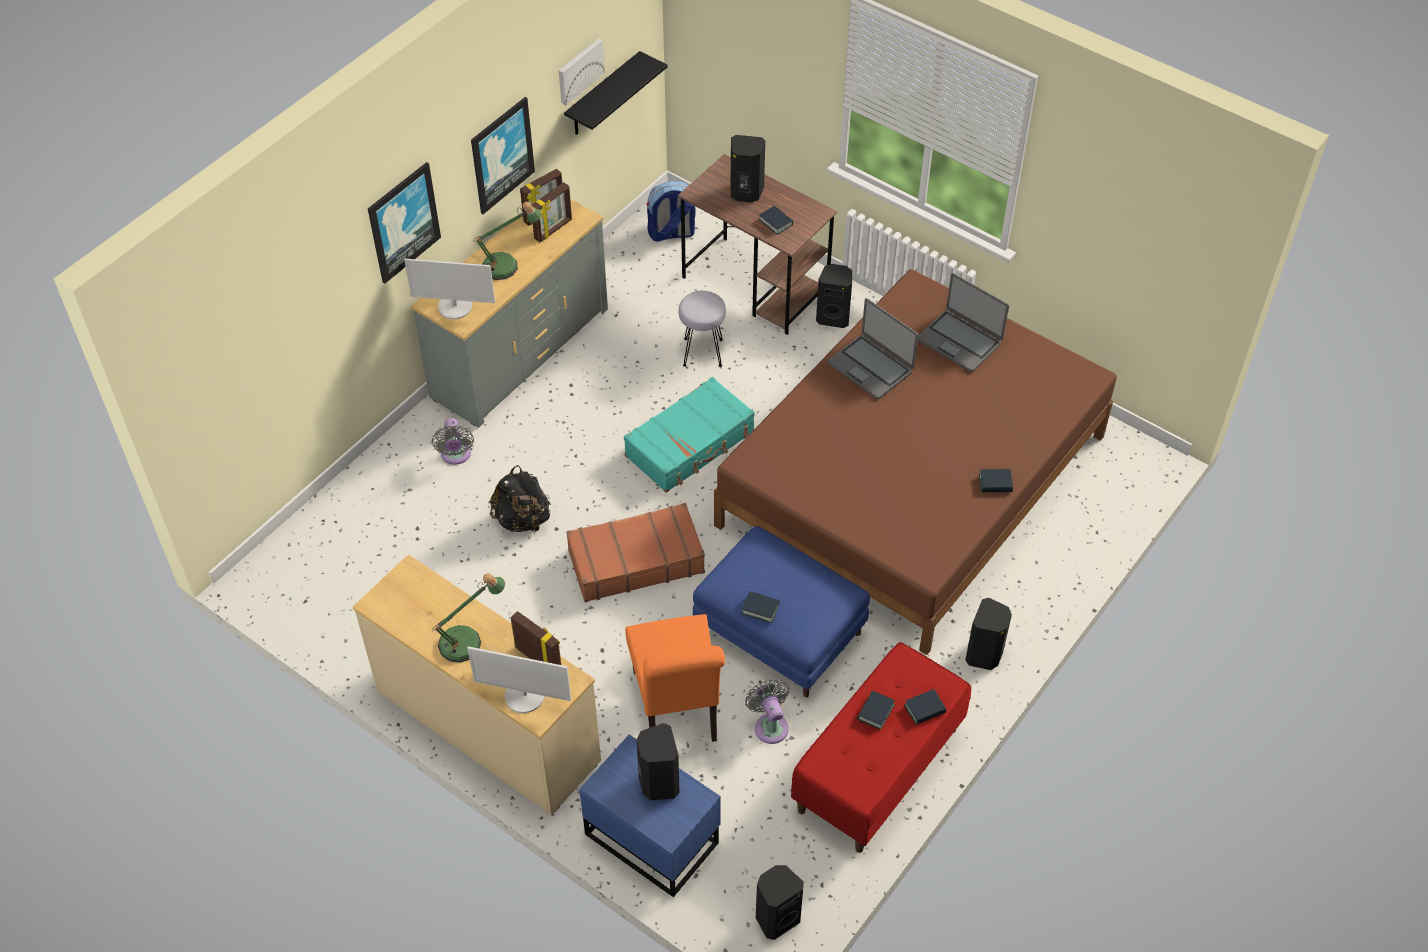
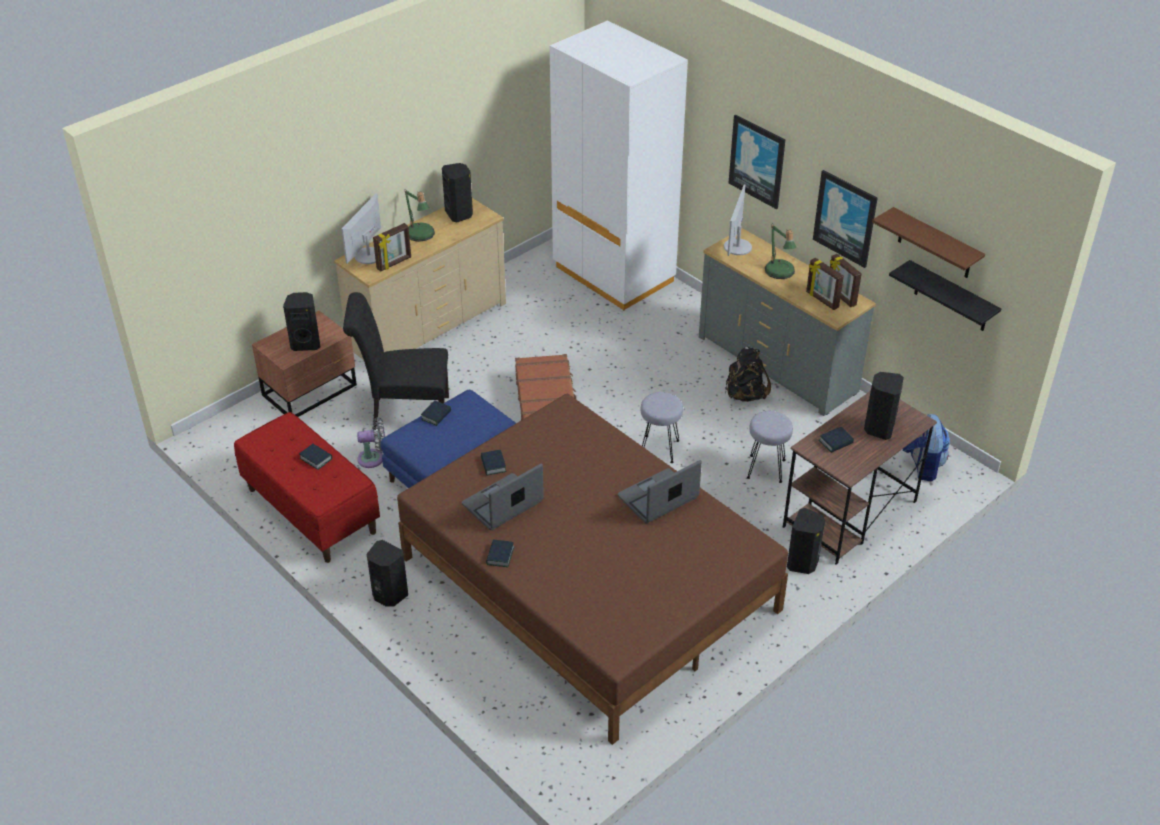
camera: 100 degrees right, 10 degrees down
(348, 529) = (613, 274): none -> white wardrobe
(456, 455) = (672, 325): grey fan -> none
(523, 520) = (602, 353): black backpack -> black backpack (745, 395)
(579, 70) = (935, 244): picture -> brown shelf
(651, 836) = (311, 390): blue nightstand -> brown nightstand
(677, 711) = (405, 413): orange chair -> black chair
(690, 444) = (660, 449): turquoise suitcase -> grey stool
(776, 918) = (222, 441): black speaker -> black speaker (459, 214)
(925, 709) = (306, 486): book -> book (493, 465)
(959, 341) = (681, 566): laptop -> laptop (503, 504)

